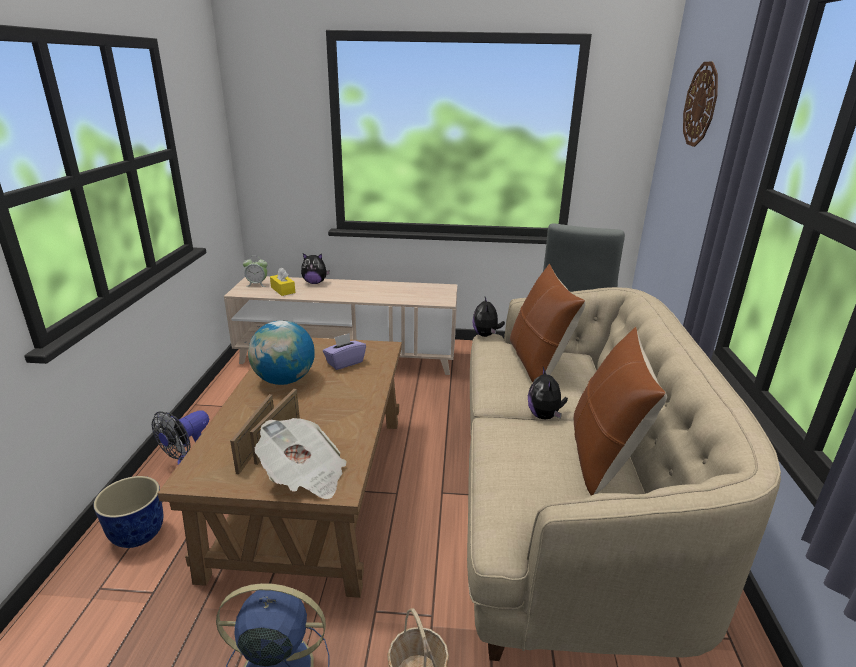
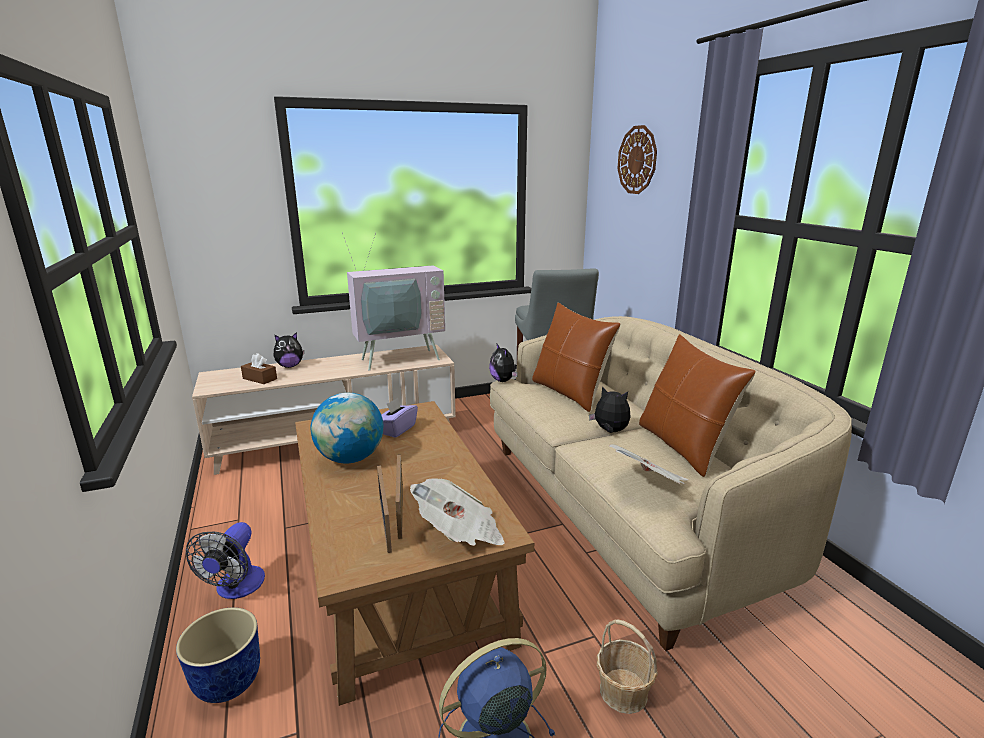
camera: 25 degrees left, 5 degrees down
(257, 284) = (222, 378): alarm clock -> none
(283, 290) = (260, 379): yellow tissue box -> brown tissue box
(410, 291) = (399, 357): none -> television
(520, 484) = (648, 483): none -> newspaper
(544, 416) = (610, 431): plush toy -> plush toy turned 150 degrees clockwise

